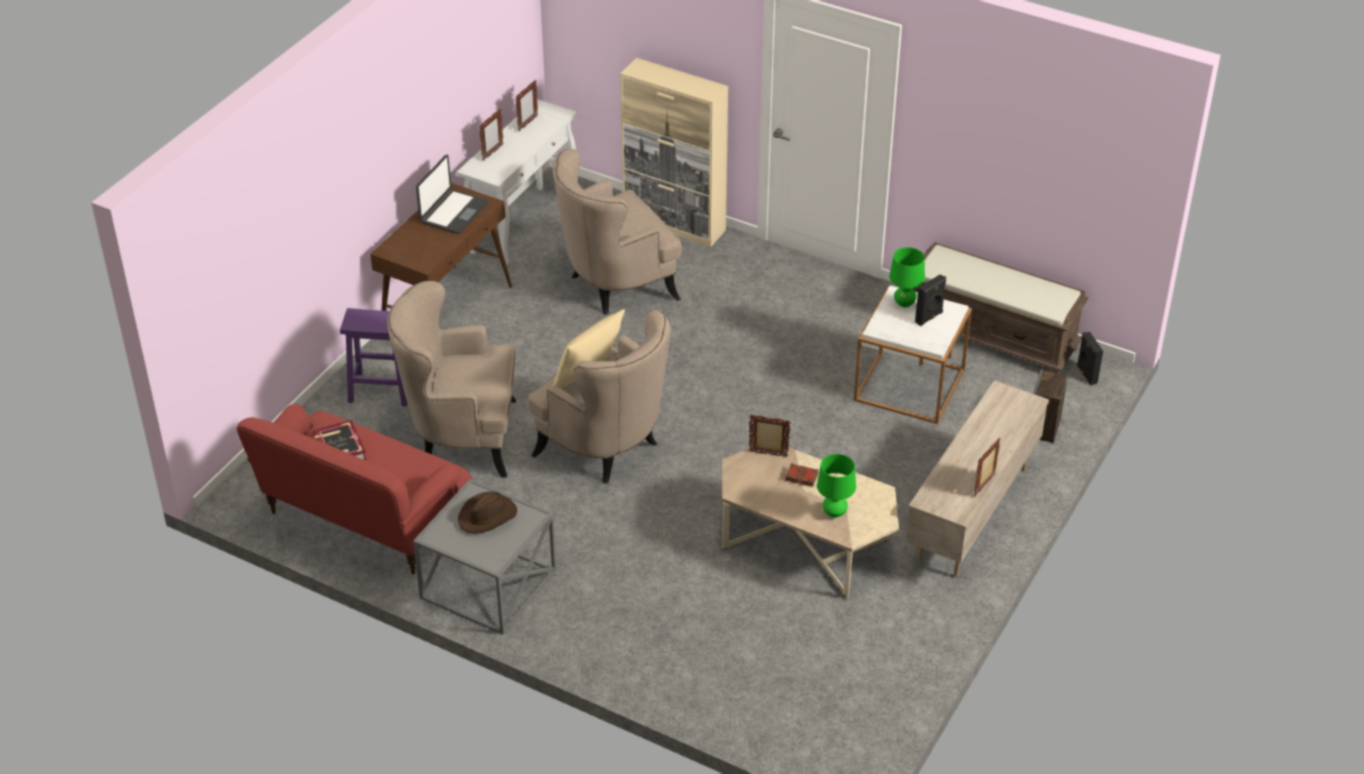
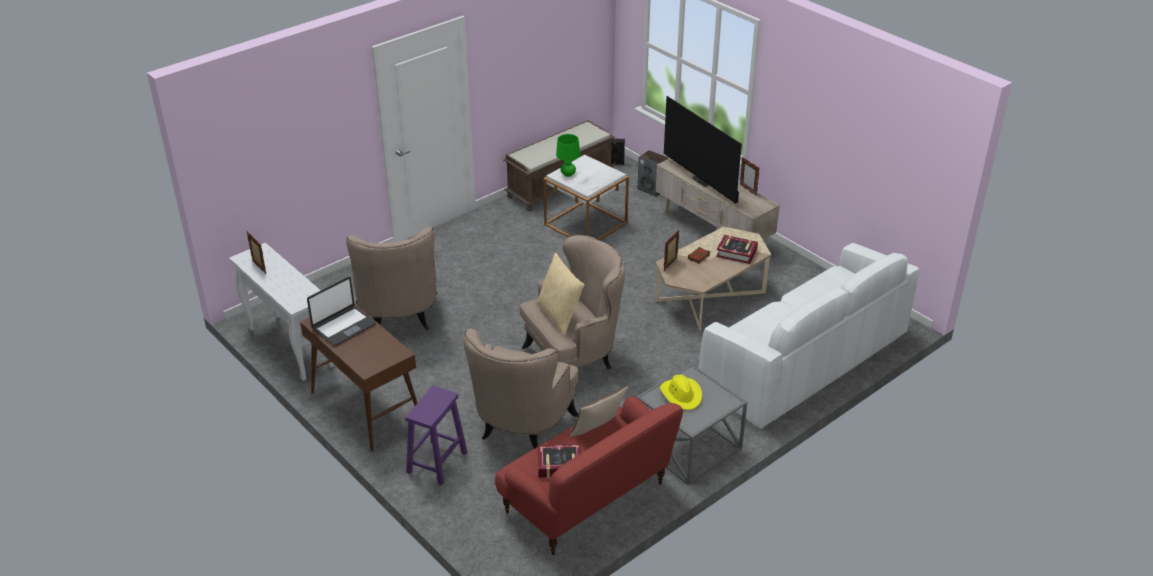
camera: 70 degrees left, 5 degrees down
(408, 466) = (597, 431): none -> pillow
(453, 212) = (343, 326): laptop -> laptop turned 90 degrees clockwise
(487, 516) = (681, 394): brown hat -> yellow hat
(492, 153) = (282, 292): picture frame -> none
(674, 224) = (350, 275): beige cabinet -> none
(710, 666) = (804, 361): none -> white sofa
(834, 512) = (736, 252): green table lamp -> book
(929, 318) = (587, 169): black speaker -> none
(981, 436) = (704, 180): none -> television

